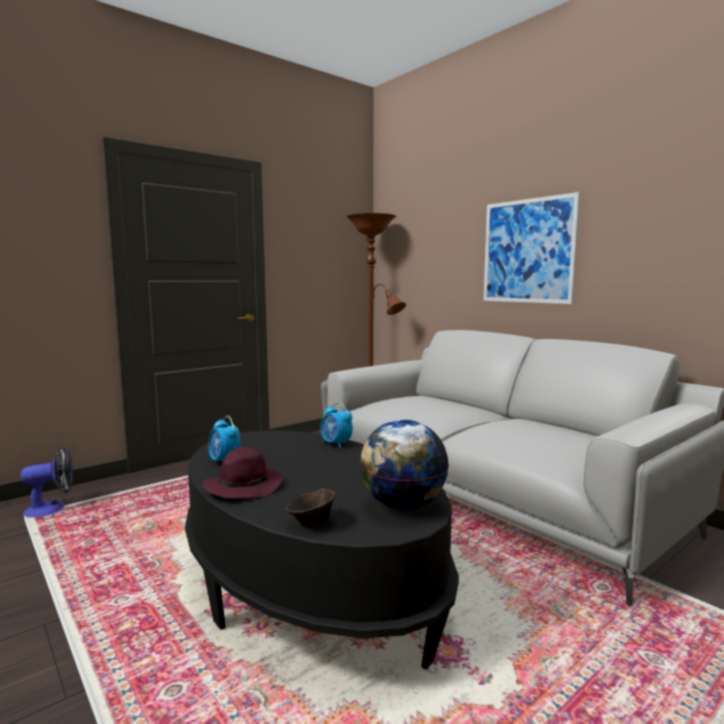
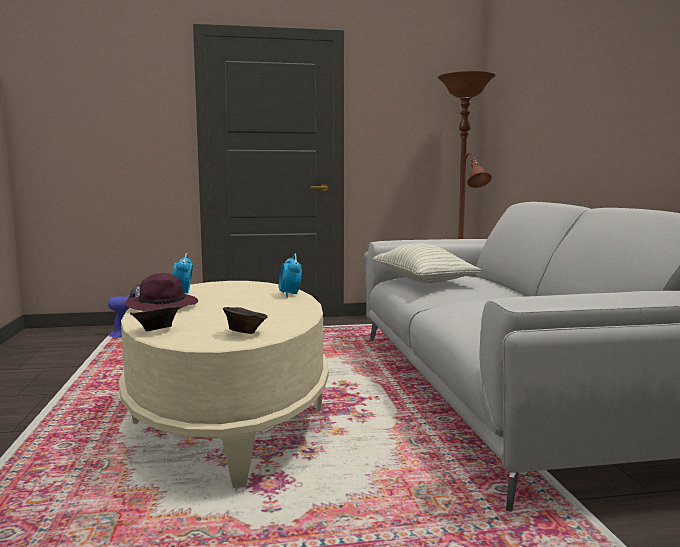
camera: 30 degrees right, 0 degrees up
(308, 585) = (229, 416): black coffee table -> beige coffee table
(402, 505) = (245, 333): globe -> brown bowl
(403, 407) = (422, 281): none -> pillow
(528, 251) = (604, 99): picture -> none

